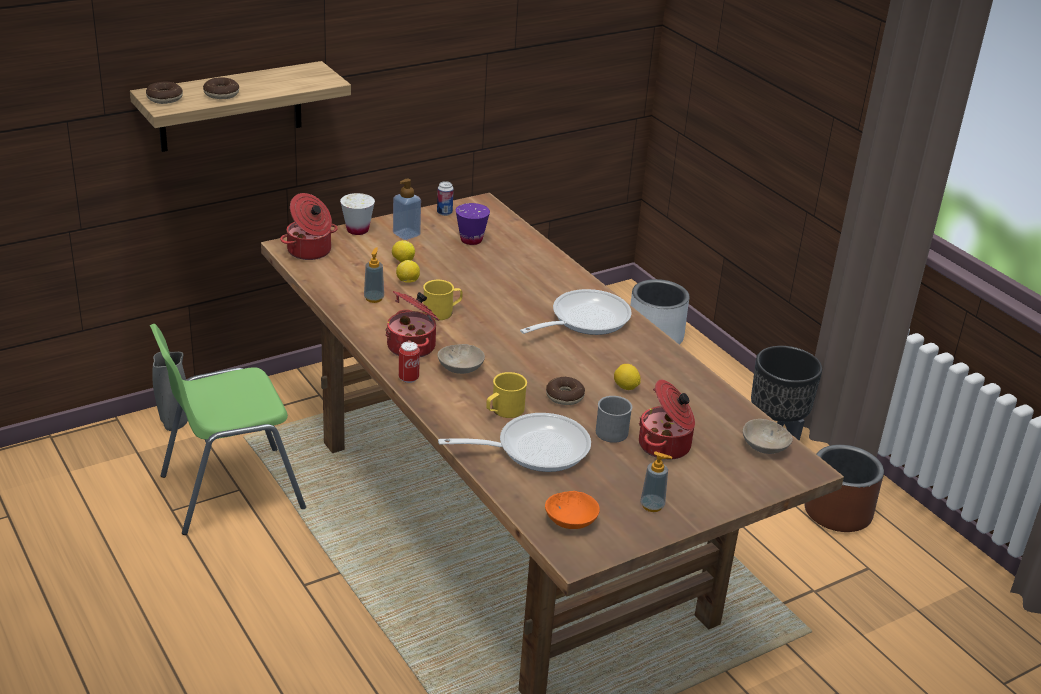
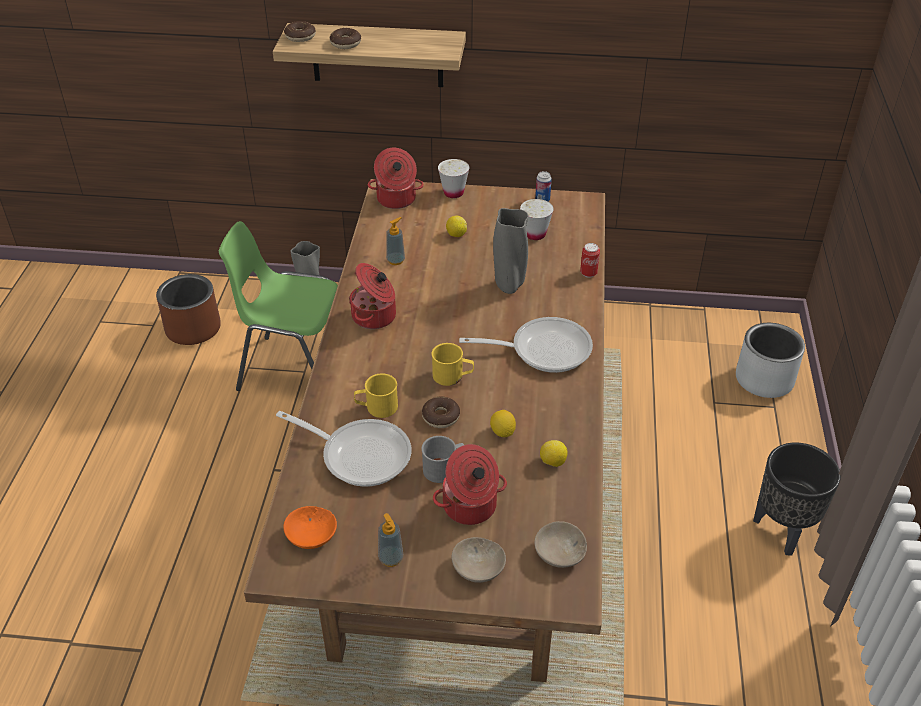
camera: 40 degrees right, 10 degrees up
(406, 234) = (488, 210): soap dispenser -> none
(407, 281) = (439, 255): lemon -> lemon (552, 462)
(408, 378) = (339, 344): can -> can (588, 273)
(442, 312) = (434, 294): yellow mug -> yellow mug (452, 376)
(460, 368) = (388, 352): beige bowl -> beige bowl (477, 569)
(471, 240) = (535, 234): purple cup -> white cup
(499, 285) = (509, 286): none -> grey vase
(838, 513) = (771, 638): brown planter -> brown planter (193, 329)

